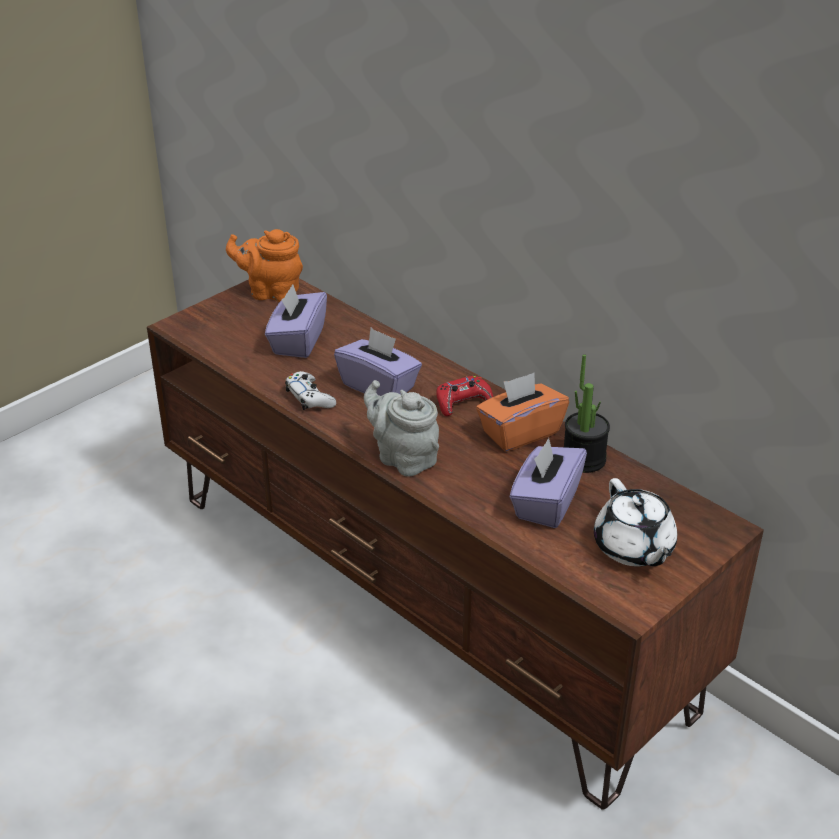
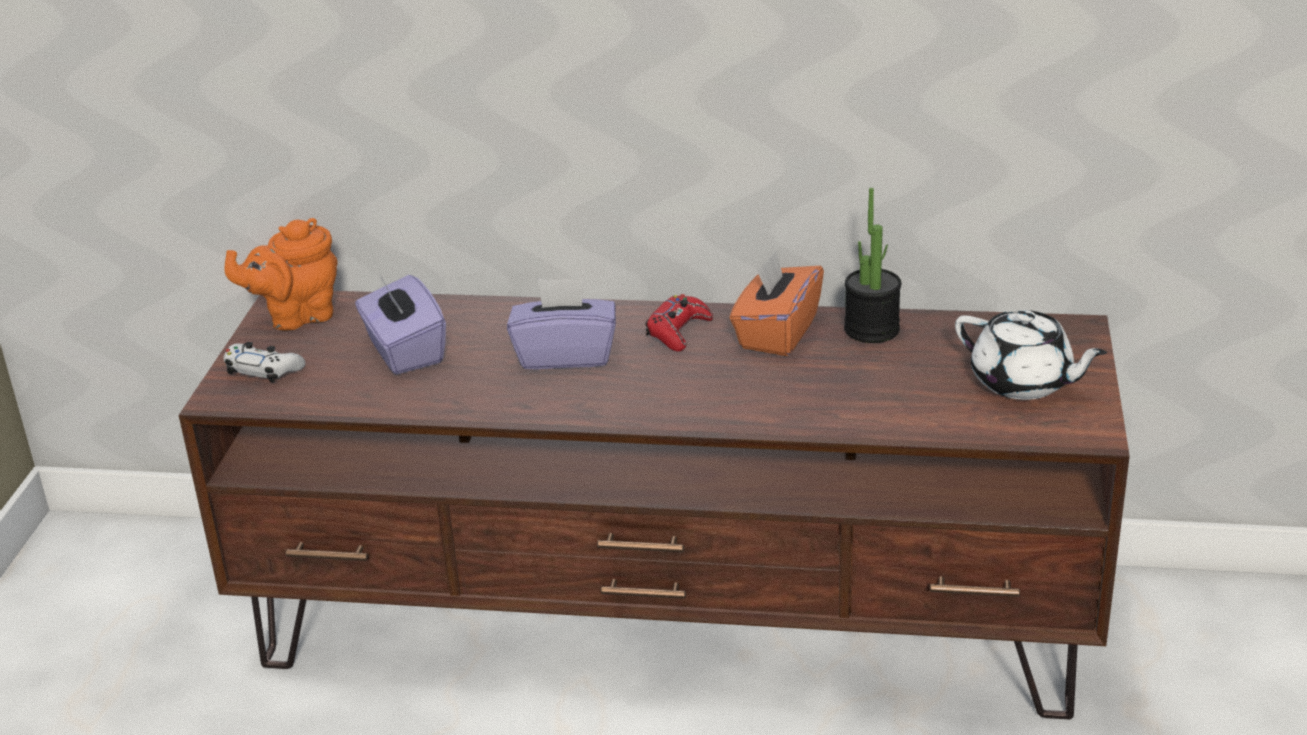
camera: 35 degrees left, 5 degrees down
(309, 397) = (500, 399): white game controller -> white game controller (263, 370)
(403, 458) = (690, 409): grey teapot -> none
(545, 503) = (890, 383): purple tissue box -> none

